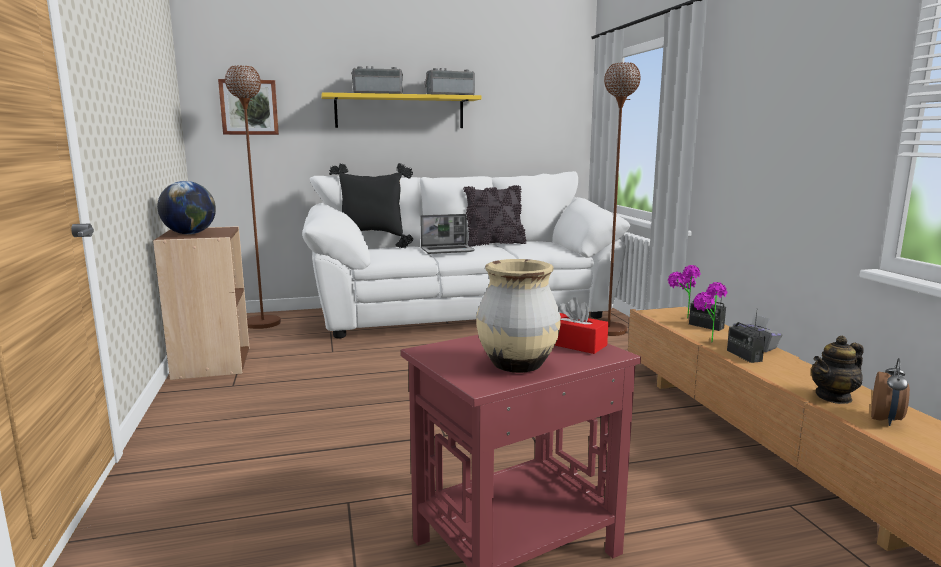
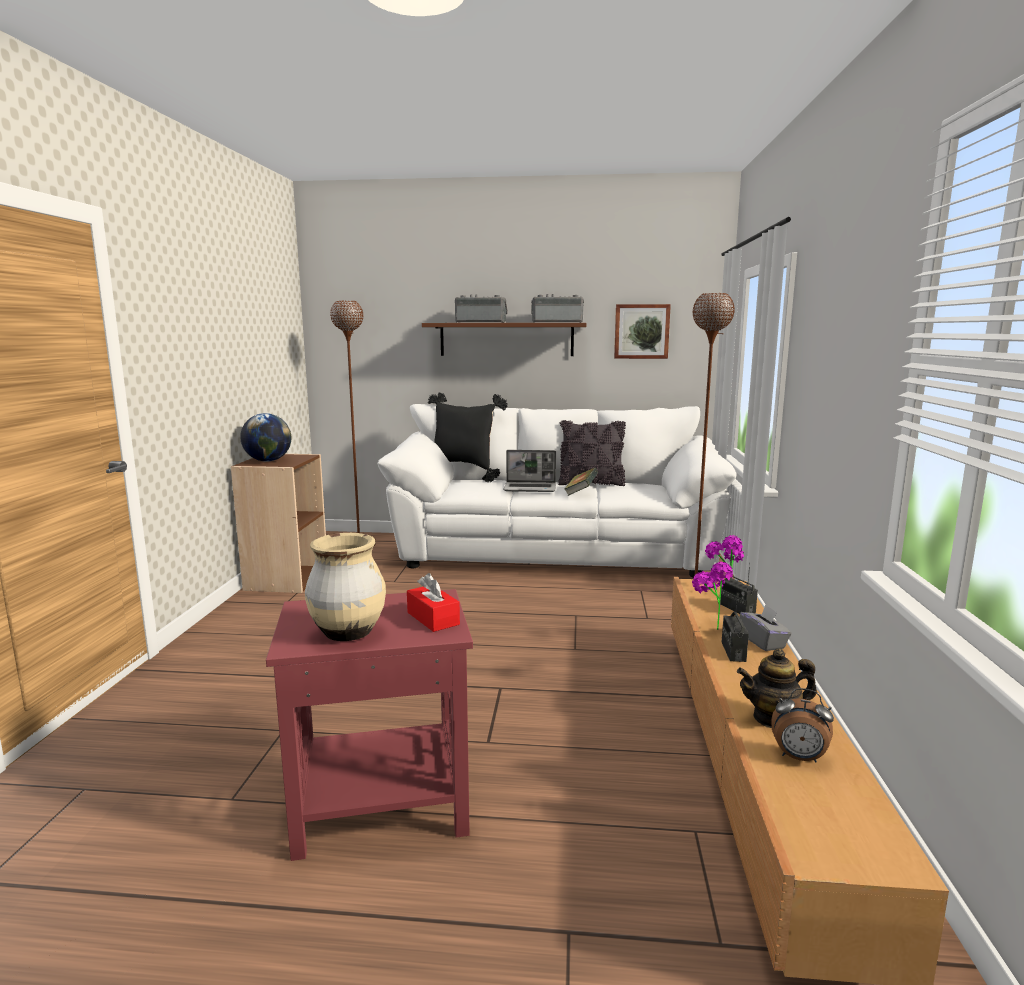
camera: 20 degrees right, 0 degrees up
(249, 107) = (362, 336): picture -> picture (641, 331)
(400, 112) = (506, 339): yellow shelf -> brown shelf
(496, 251) = (581, 493): none -> book
(886, 420) = (799, 758): alarm clock -> alarm clock turned 60 degrees clockwise

